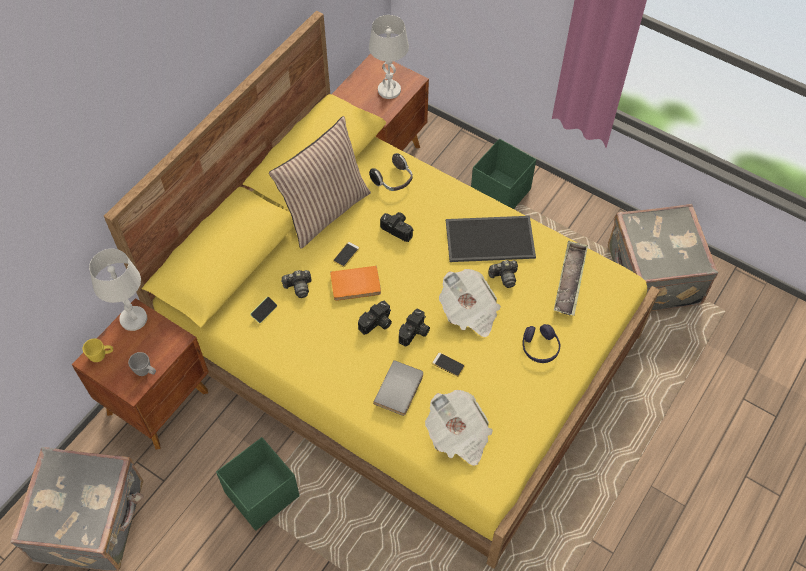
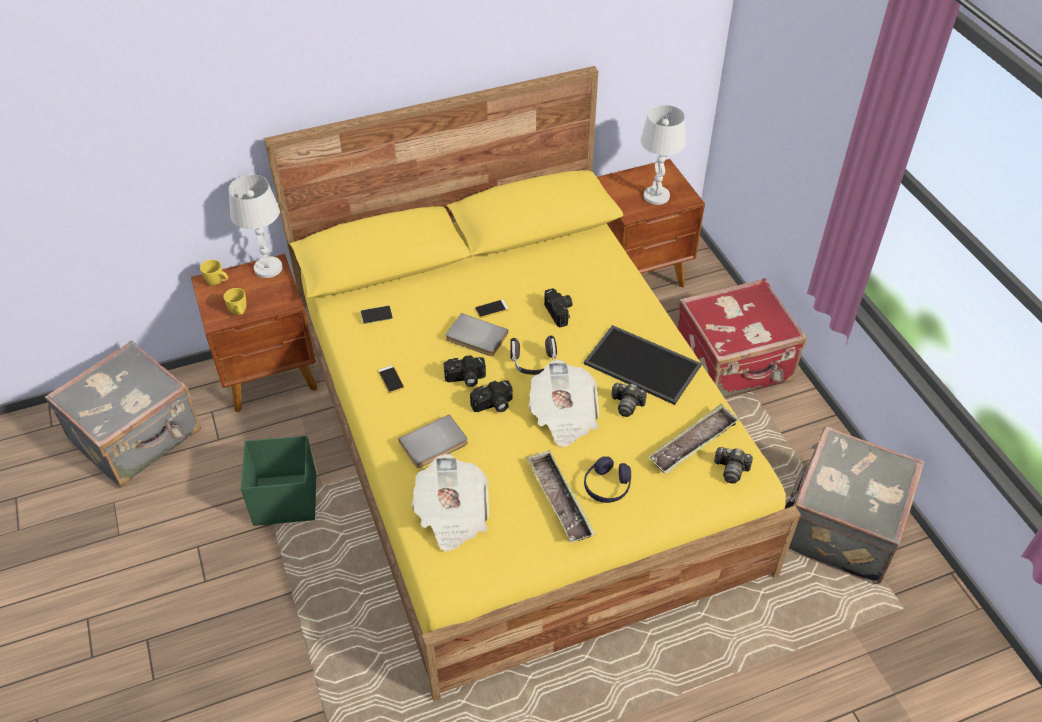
camera: 35 degrees right, 10 degrees down
(146, 372) = (239, 313): grey mug -> yellow mug
(298, 287) = (424, 313): camera -> camera (731, 470)
(325, 210) = (505, 264): pillow -> none
(355, 286) = (475, 338): orange book -> grey book
(393, 180) = (592, 270): headphones -> headphones (533, 364)
(448, 364) = (498, 448): phone -> phone (391, 379)
(501, 193) = (734, 365): green storage box -> red suitcase
(518, 377) = (559, 500): none -> tray

